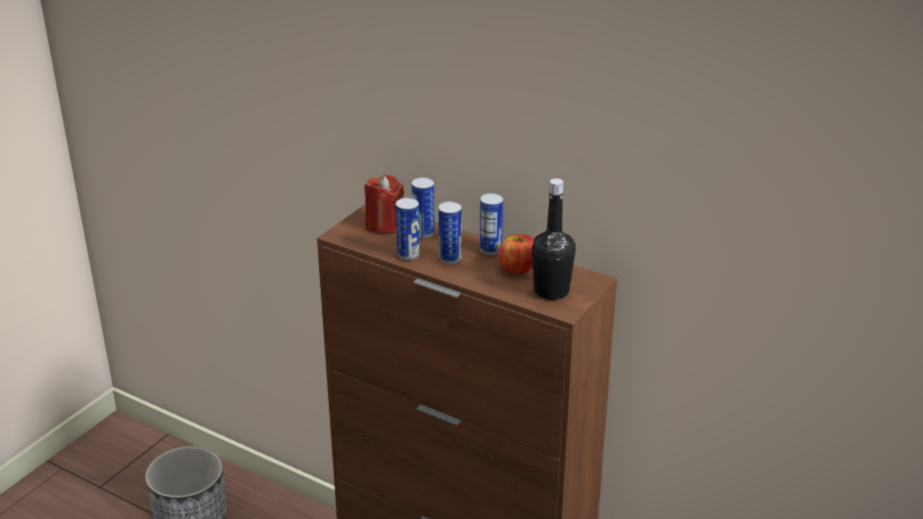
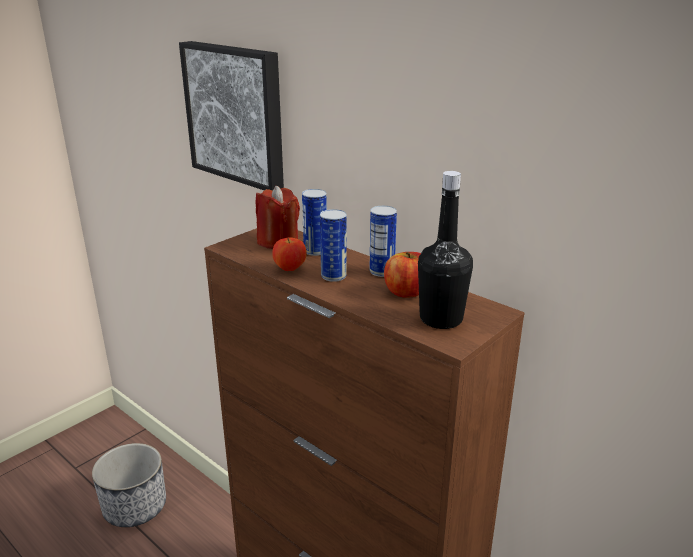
camera: 10 degrees right, 5 degrees down
(322, 96) = (237, 114): none -> picture
(408, 254) = (290, 269): can -> apple

